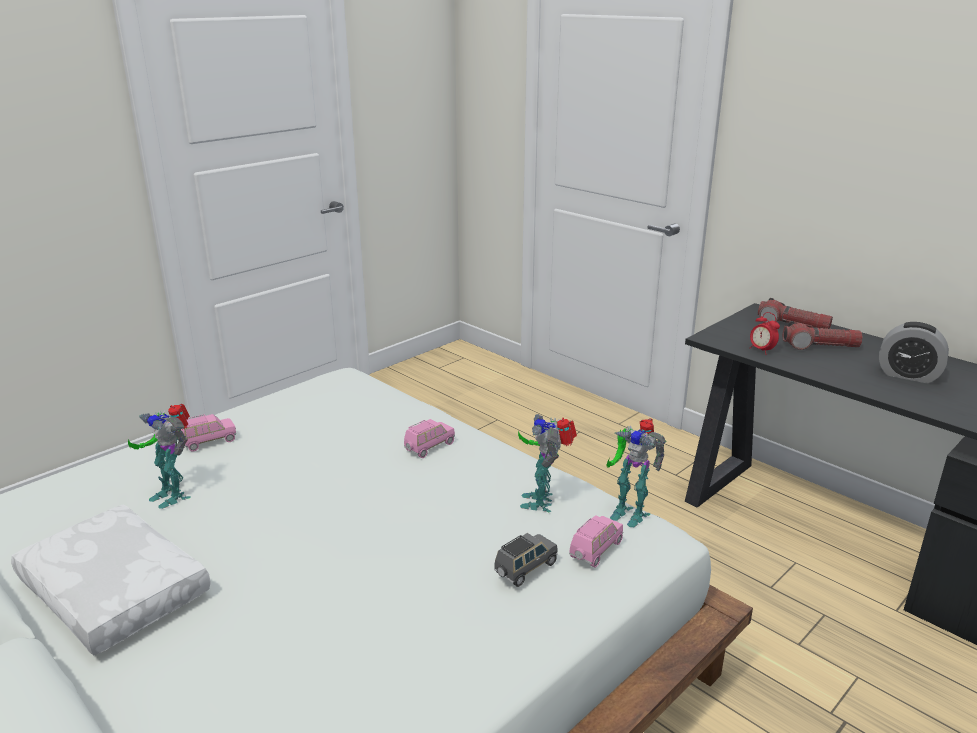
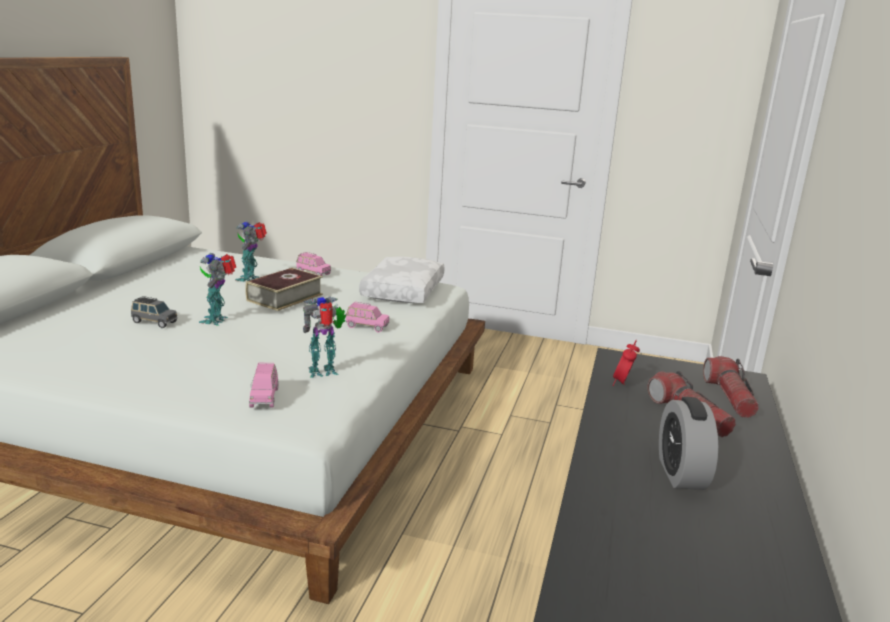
camera: 60 degrees right, 5 degrees down
(111, 592) = (156, 289): white pillow -> white pillow (402, 290)
(283, 480) = (285, 297): none -> book
(525, 569) = (224, 376): grey toy car -> grey toy car (154, 322)
(595, 550) = (264, 397): pink toy car -> pink toy car turned 75 degrees clockwise
(629, 512) = (336, 407): toy robot -> toy robot (217, 320)

